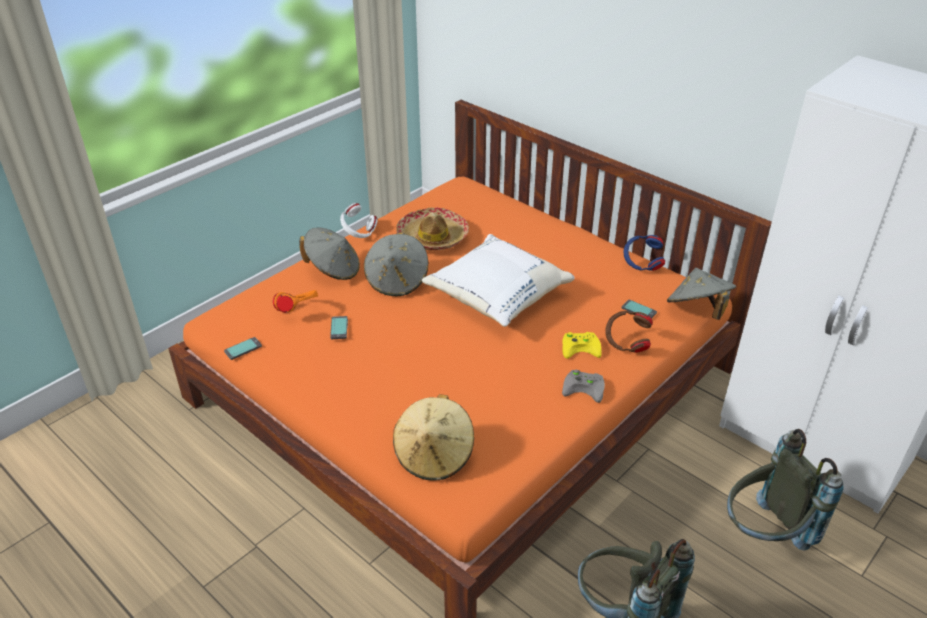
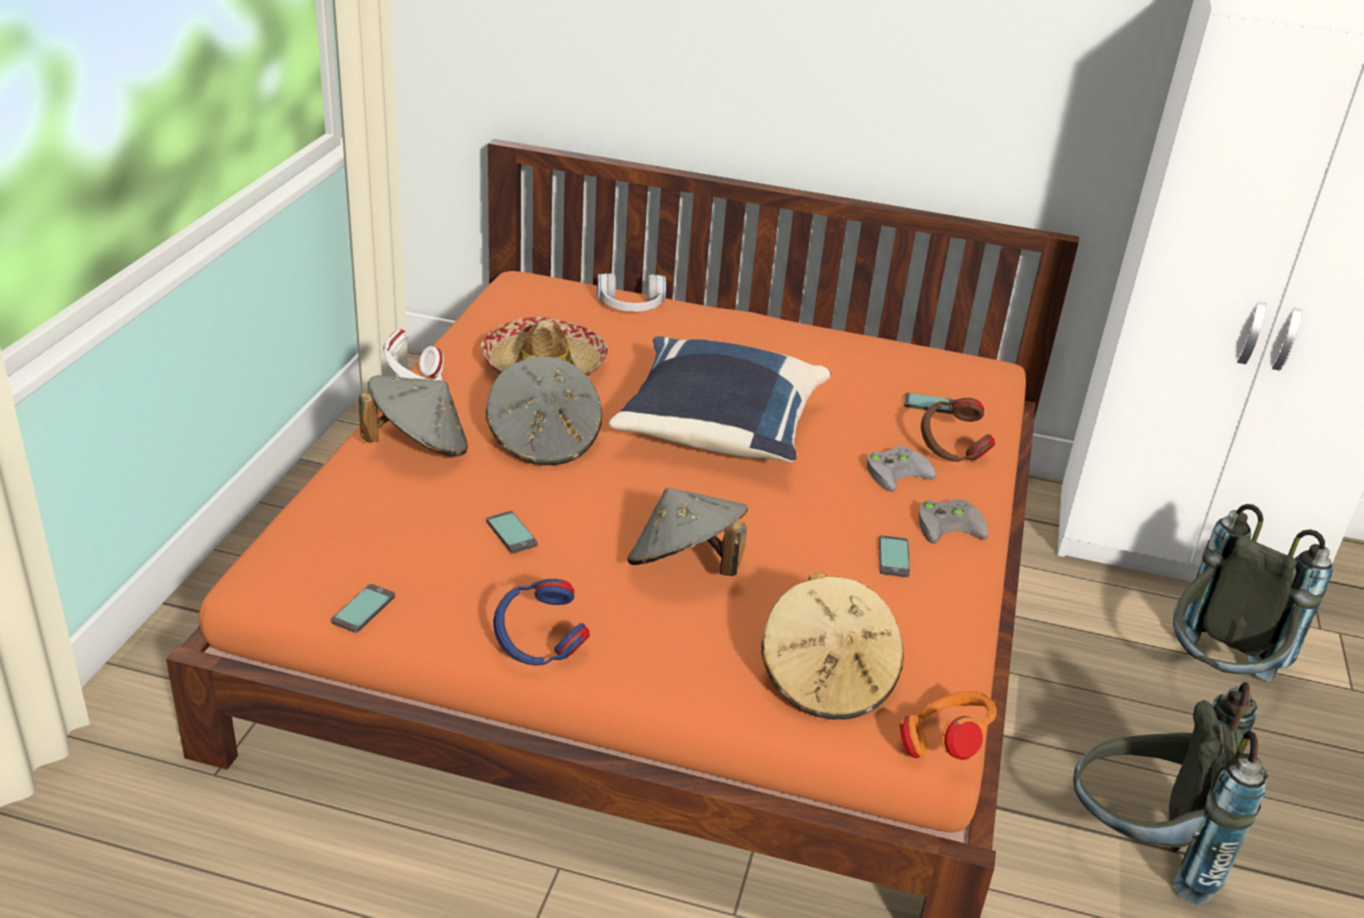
camera: 30 degrees left, 5 degrees down
(298, 311) = (414, 524): orange headphones -> orange headphones (944, 746)
(496, 297) = (717, 431): white pillow -> blue pillow
(510, 211) = (631, 307): none -> white headphones
(532, 398) = (894, 557): none -> phone
(581, 347) = (897, 471): yellow game controller -> grey game controller
(642, 264) = (879, 344): blue headphones -> blue headphones (538, 648)
(697, 310) = (1001, 388): grey hat -> grey hat (685, 567)

